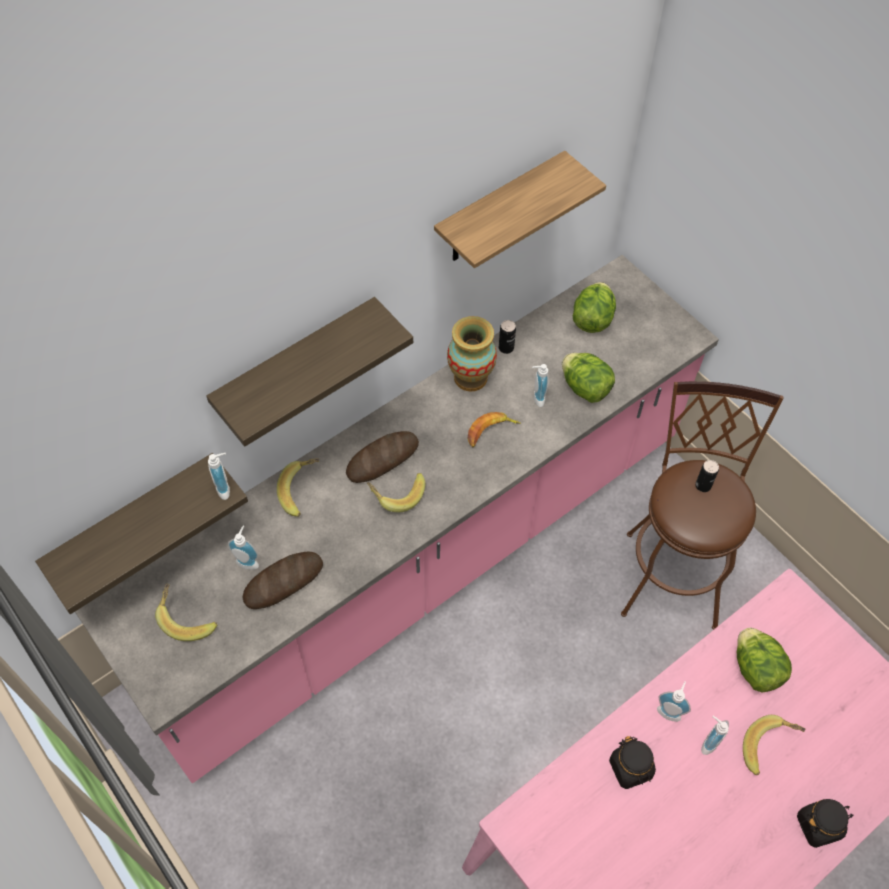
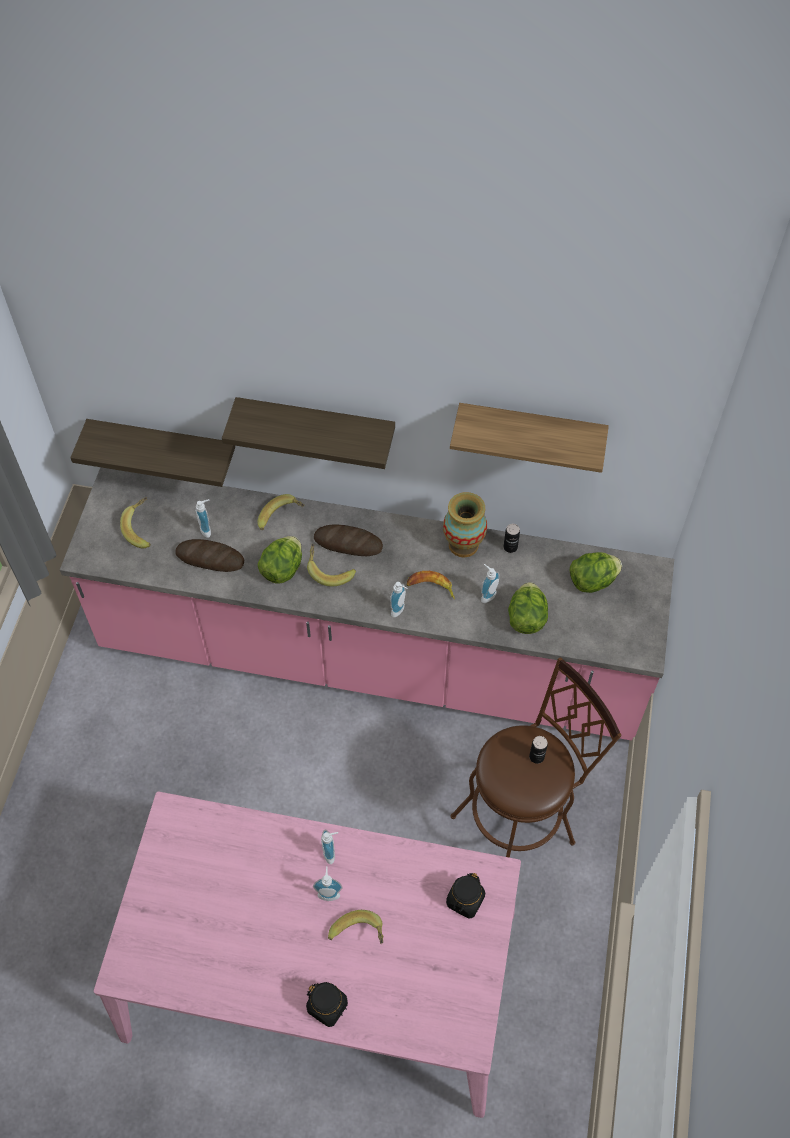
camera: 50 degrees right, 0 degrees up
(226, 488) = (216, 467): soap dispenser -> soap dispenser (400, 610)
(630, 768) = (268, 856): black jar -> black jar (465, 900)
(756, 669) = (414, 889): lettuce -> lettuce (282, 569)

